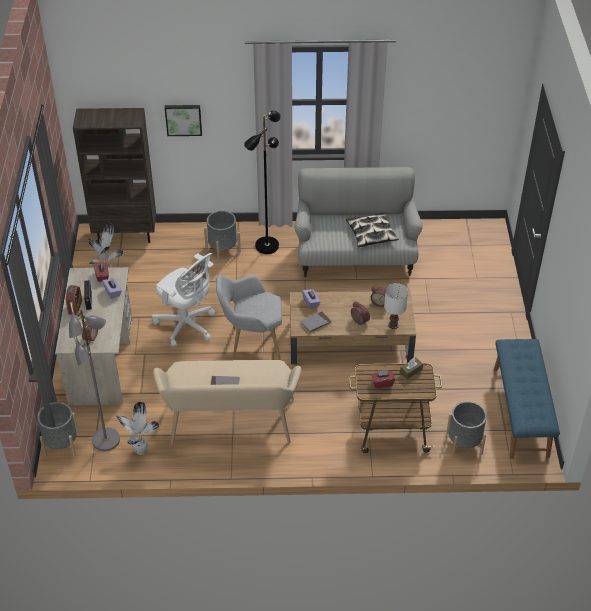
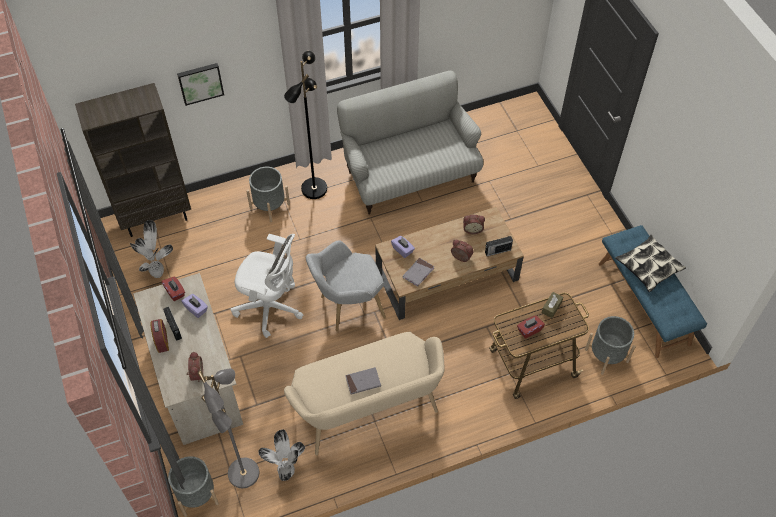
camera: 20 degrees left, 10 degrees up
(371, 234) = (430, 153): pillow -> pillow (648, 267)
(394, 325) = (497, 251): white table lamp -> radio

